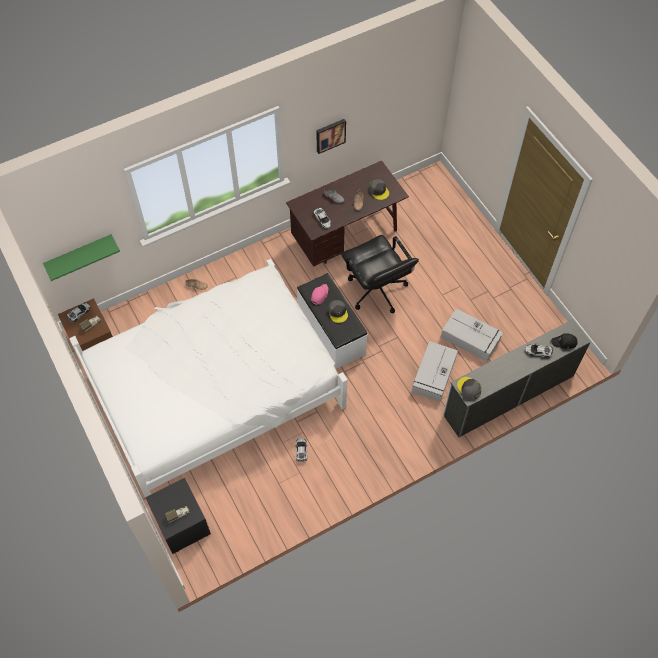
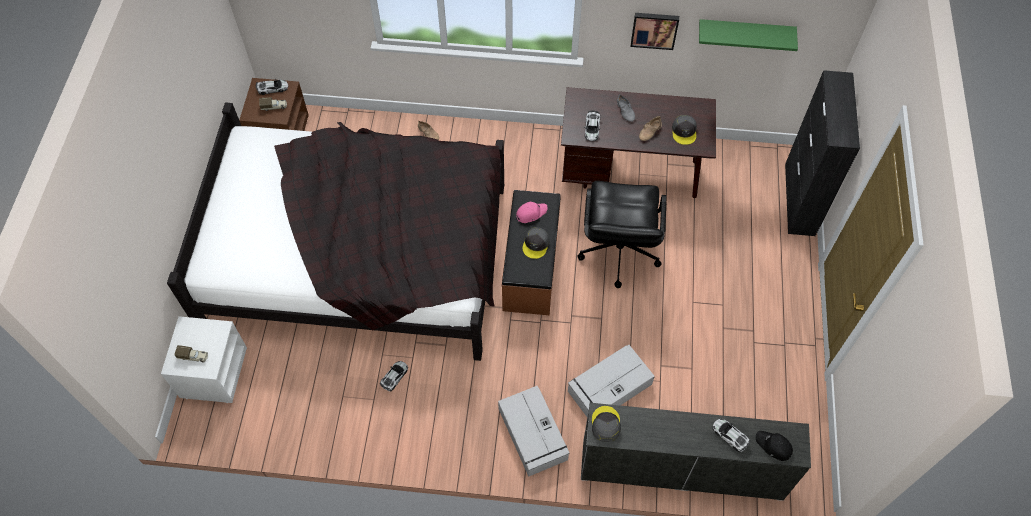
camera: 35 degrees right, 0 degrees up
(79, 255) = (292, 19): green shelf -> green shelf (745, 33)
(181, 523) = (213, 372): black nightstand -> white nightstand
(216, 390) = (360, 255): white bed -> black bed
(330, 332) = (530, 267): white bench -> brown bench
(456, 197) = (799, 199): none -> black cabinet
(471, 339) = (687, 374): grey storage box -> grey storage box (533, 435)

